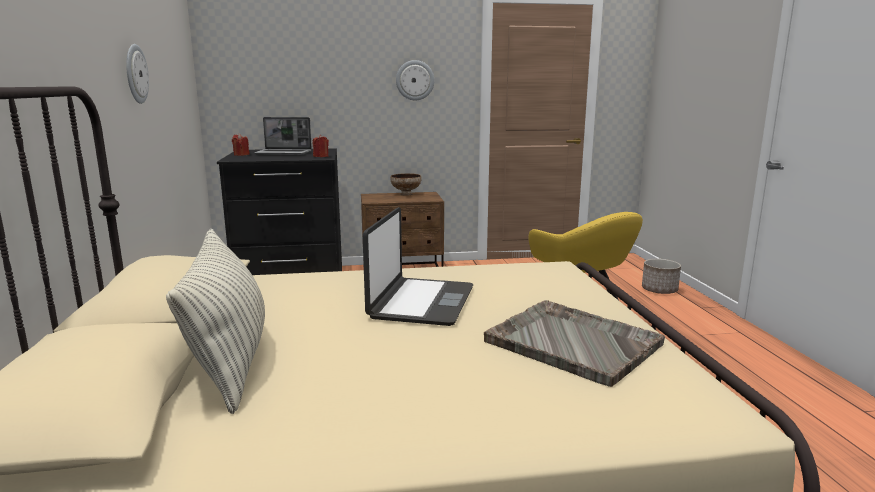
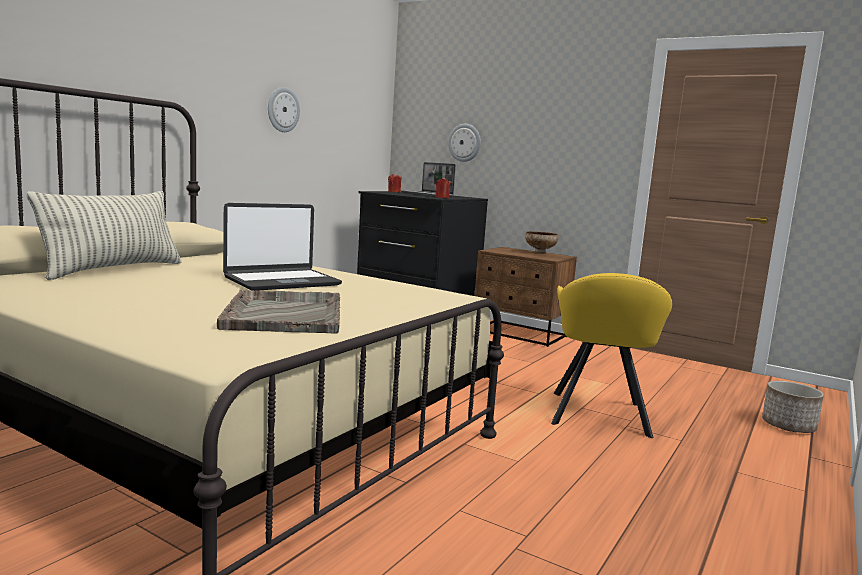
camera: 40 degrees right, 5 degrees down
(415, 80) = (571, 135): wall clock -> wall clock (464, 142)

